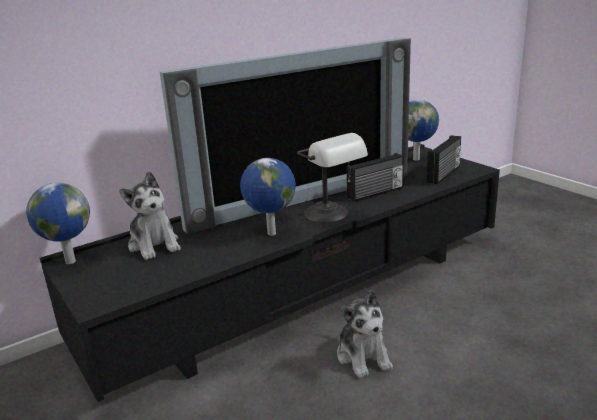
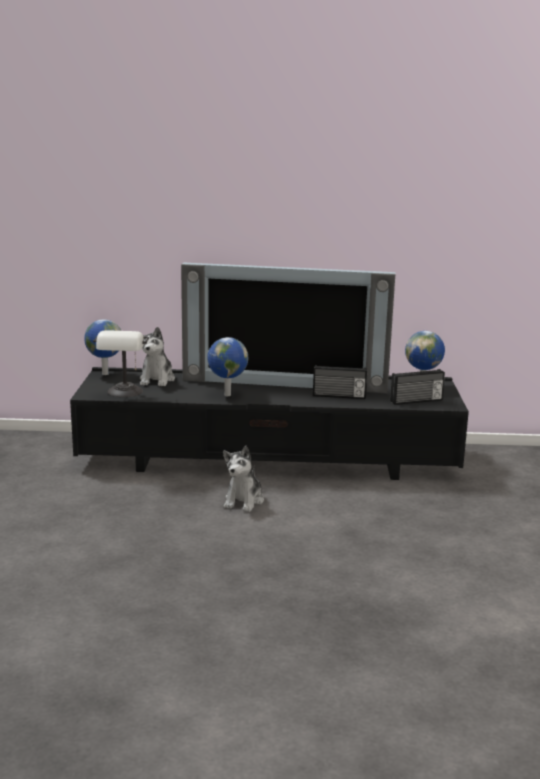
camera: 35 degrees right, 5 degrees down
(332, 215) = (282, 398): table lamp -> table lamp (124, 394)

